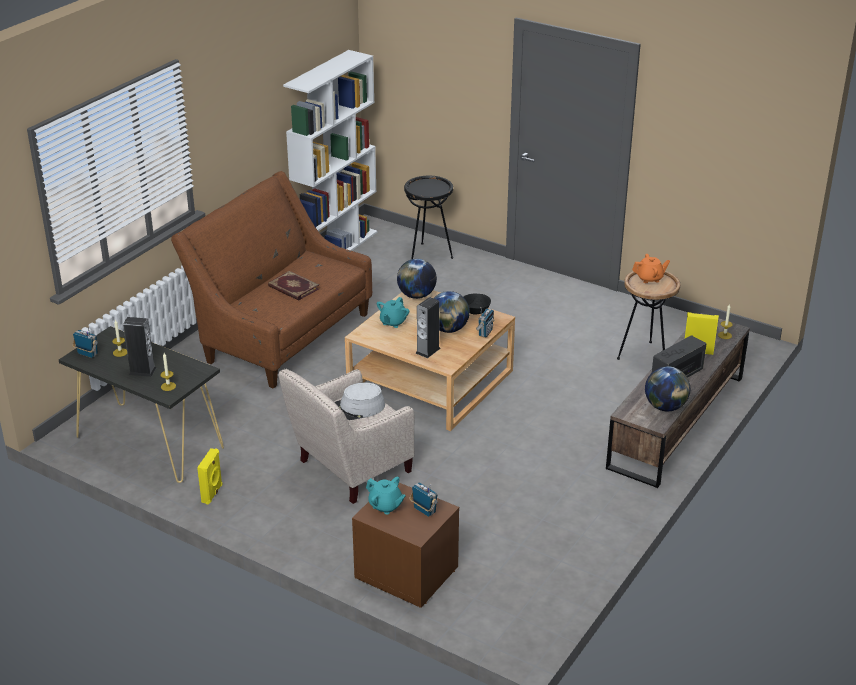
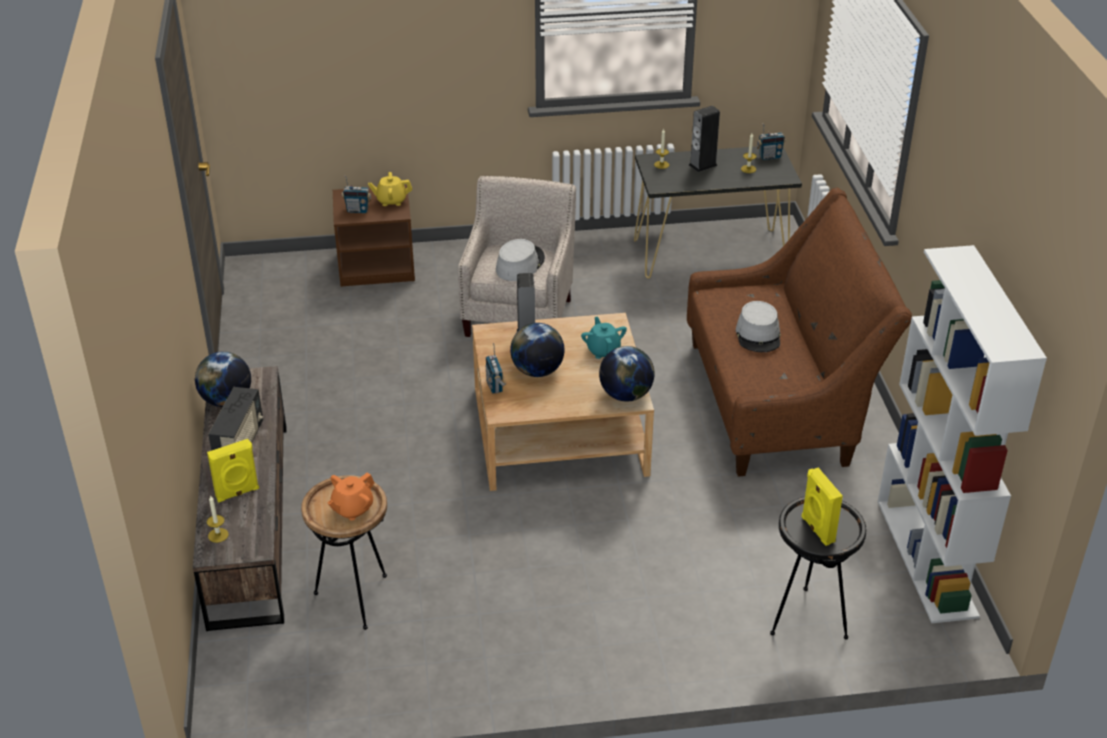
camera: 140 degrees right, 5 degrees up
(212, 494) = (598, 246): yellow speaker -> yellow speaker (816, 529)
(293, 288) = (758, 335): book -> grey hat
(385, 506) = (391, 201): turquoise teapot -> yellow teapot
(475, 311) = (537, 408): black bowl -> none

